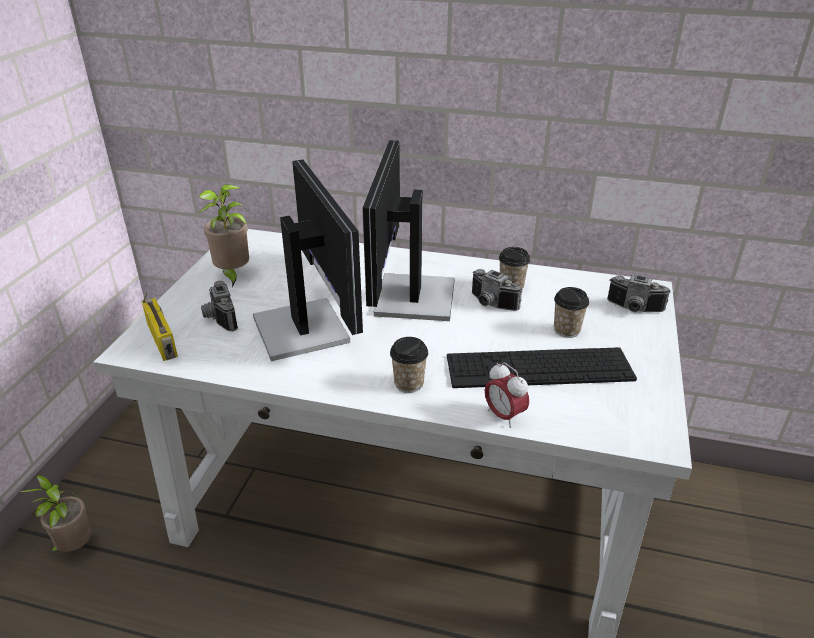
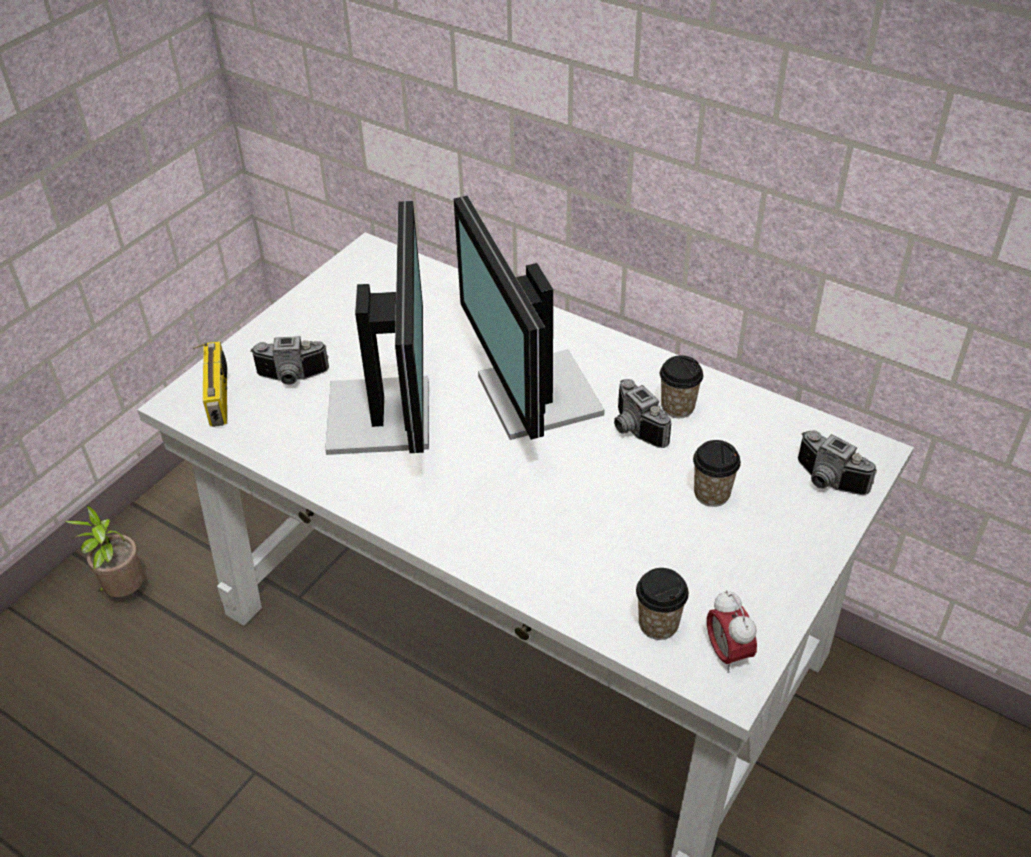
camera: 20 degrees right, 10 degrees up
(219, 318) = (292, 378): camera -> camera turned 90 degrees counterclockwise
(232, 275) = (333, 314): potted plant -> none
(409, 384) = (470, 525): cup -> cup (658, 624)
(410, 298) = (535, 398): monitor -> monitor turned 45 degrees counterclockwise
(504, 416) = (559, 599): alarm clock -> alarm clock (727, 653)
(539, 368) = (641, 542): keyboard -> none

